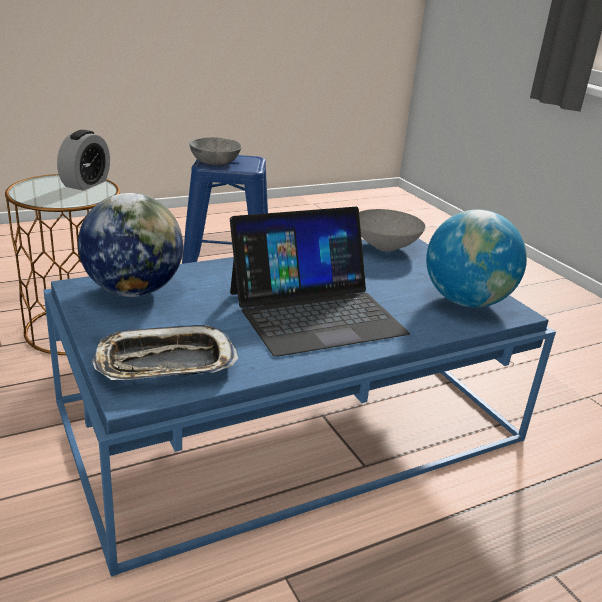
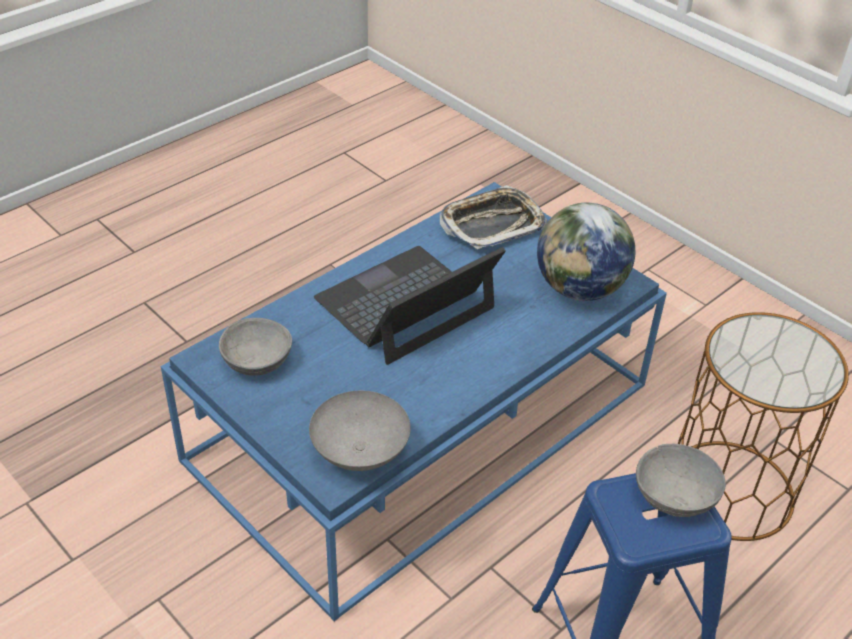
camera: 165 degrees right, 15 degrees up
(86, 184) = (771, 381): alarm clock -> none
(466, 301) = (256, 361): globe -> grey bowl

